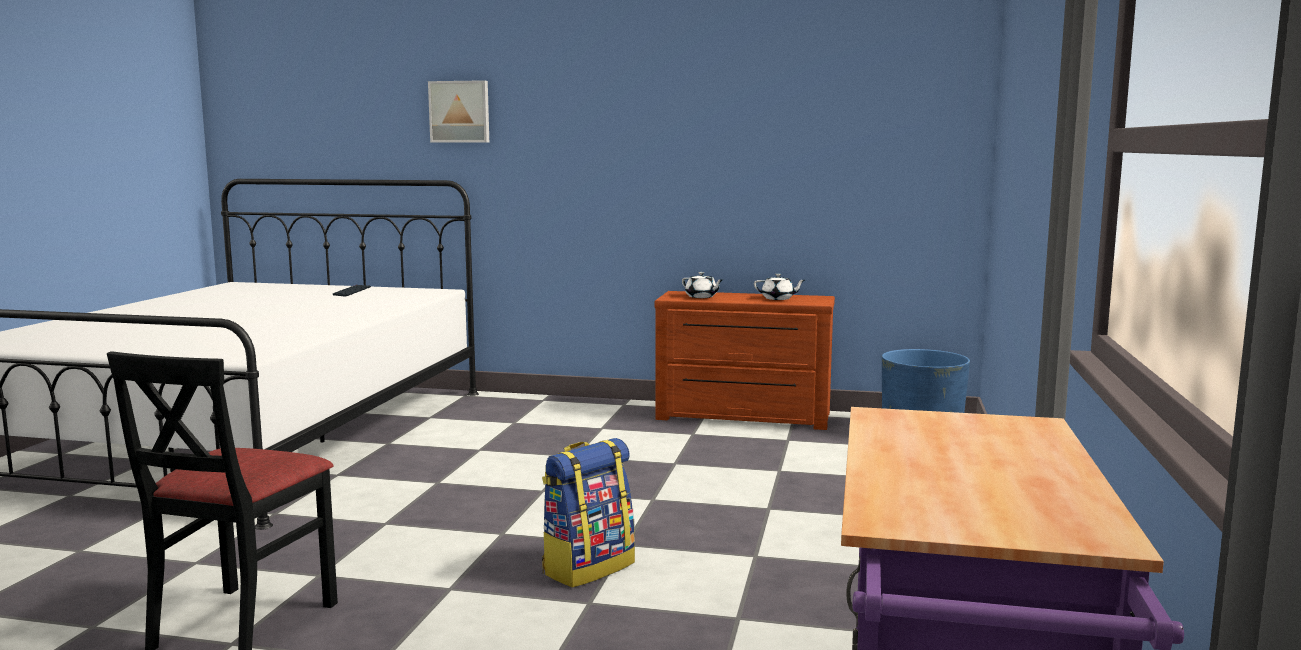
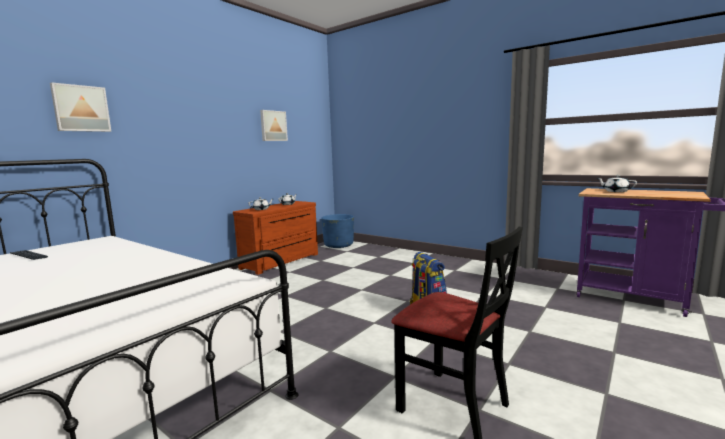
camera: 65 degrees left, 0 degrees up
(793, 123) = (273, 126): none -> picture
(968, 441) = (615, 191): none -> white teapot

